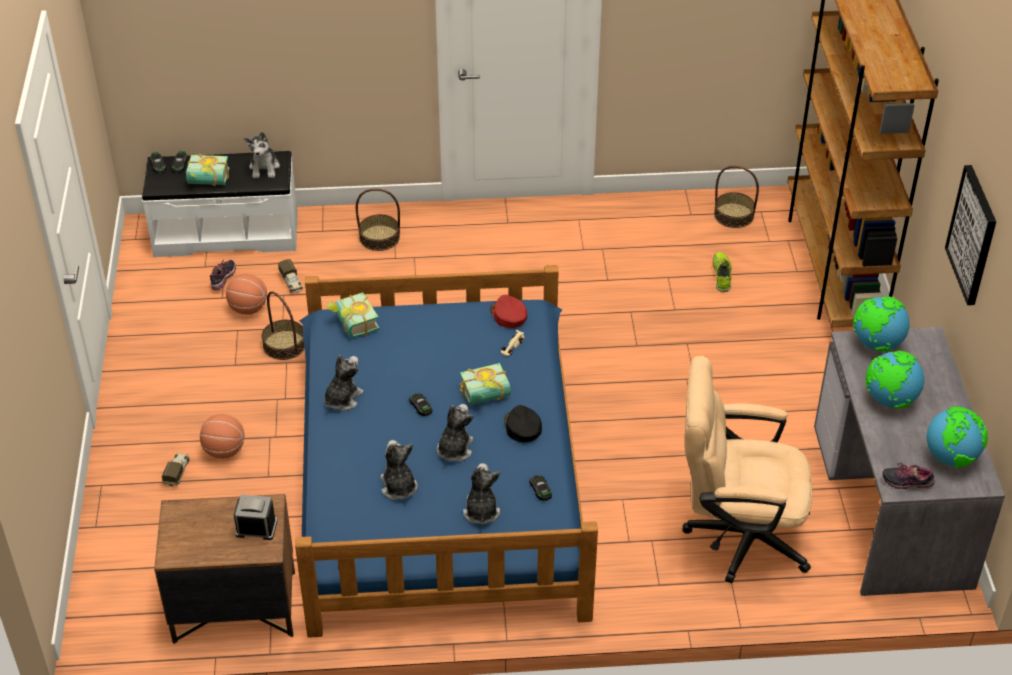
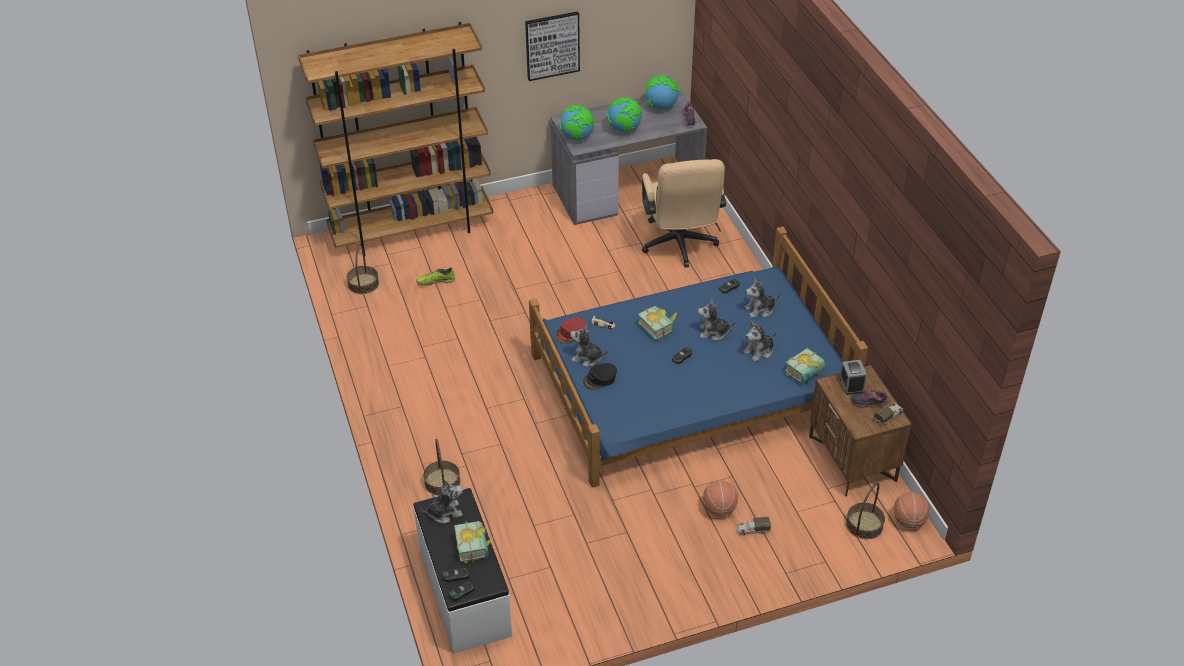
camera: 105 degrees left, 0 degrees up
(224, 280) = (527, 572): shoe -> shoe (869, 403)
(248, 308) = (558, 544): basketball -> basketball (909, 521)
(284, 345) = (593, 507): basket -> basket (864, 525)
(291, 282) = (517, 524): toy truck -> toy truck (888, 417)
(342, 399) = (692, 399): plush toy -> plush toy (587, 358)
(352, 325) = (614, 413): book -> book (807, 374)
(522, 427) = (679, 305): black cap -> black cap (600, 379)

